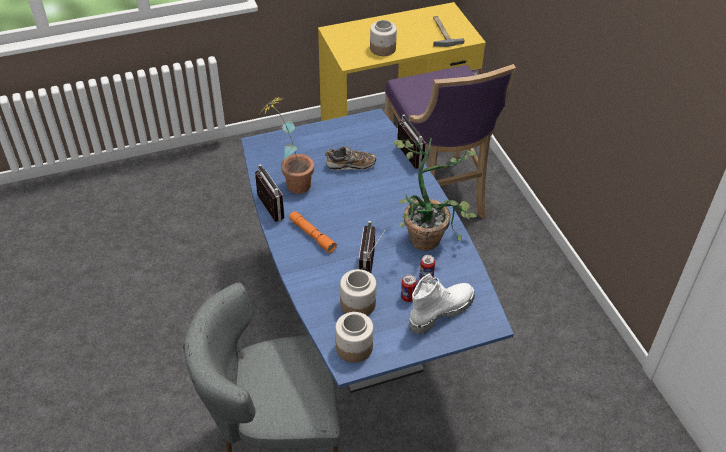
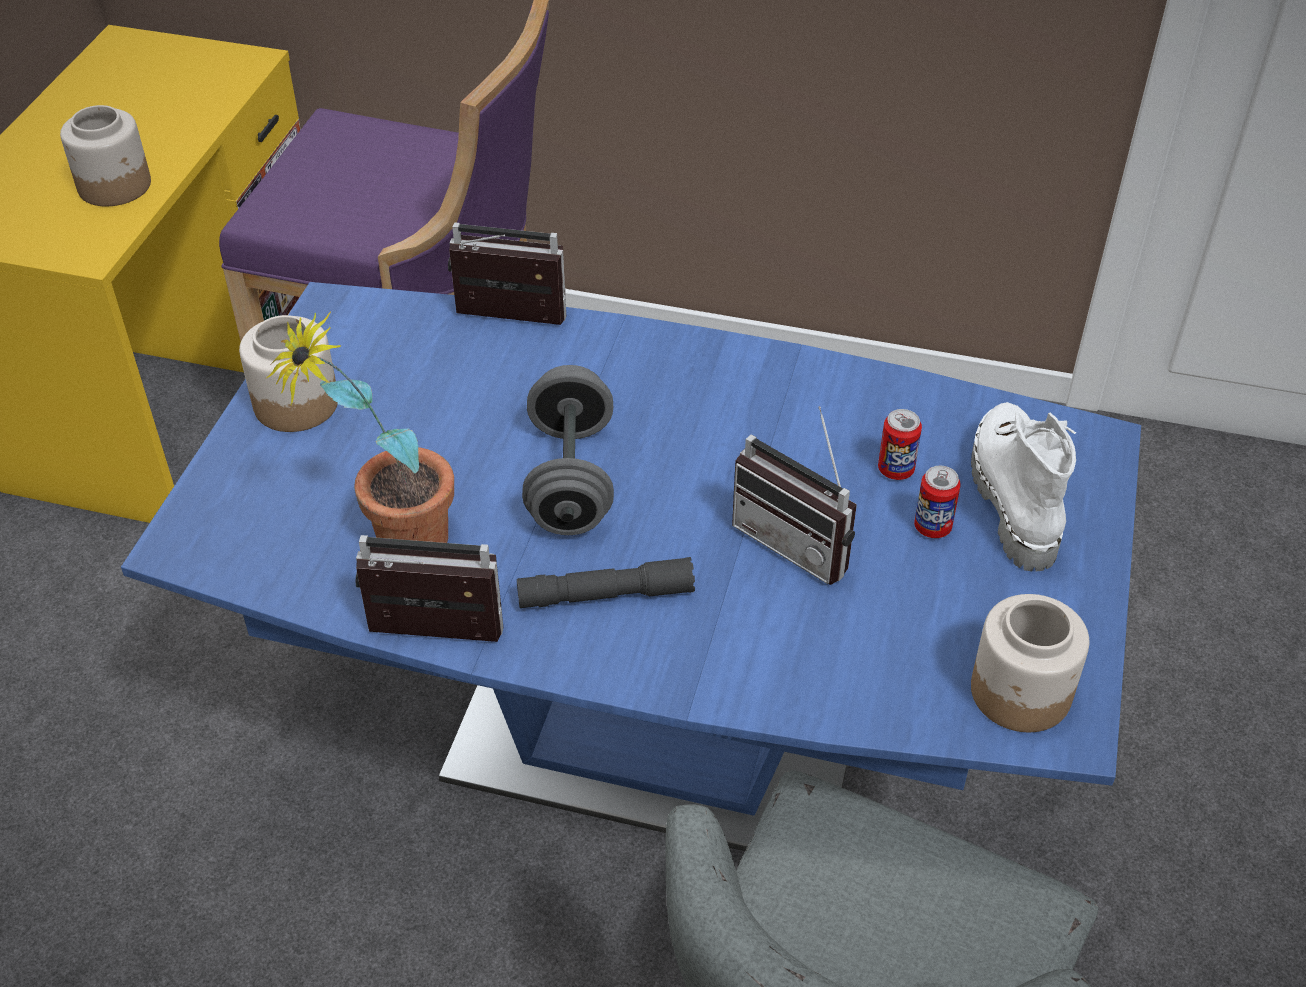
camera: 55 degrees left, 0 degrees up
(312, 235) = (606, 595): orange flashlight -> grey flashlight
(350, 165) = (439, 417): shoe -> none
(351, 205) = (570, 479): none -> grey dumbbell
(358, 304) = (892, 619): jar -> jar (297, 403)
(429, 234) = (775, 403): potted plant -> none
(441, 32) = (180, 86): hammer -> none

